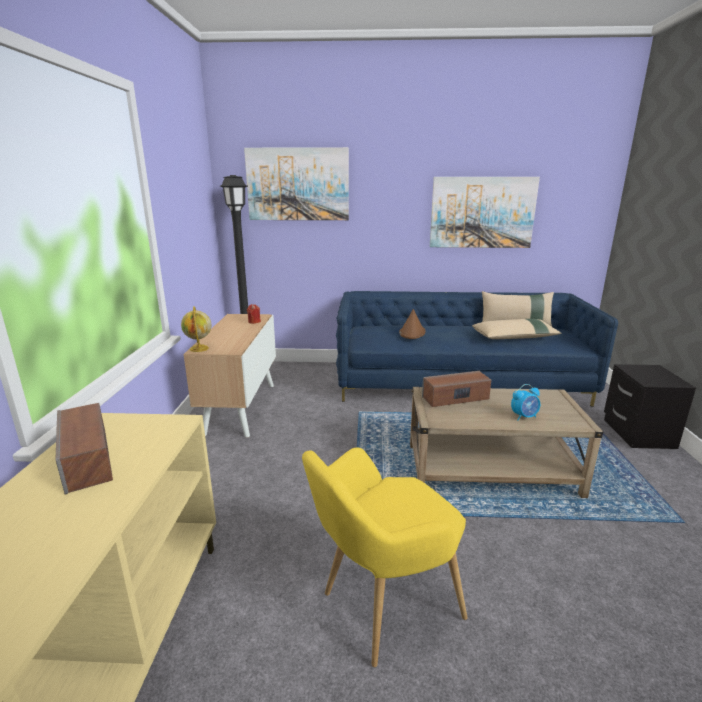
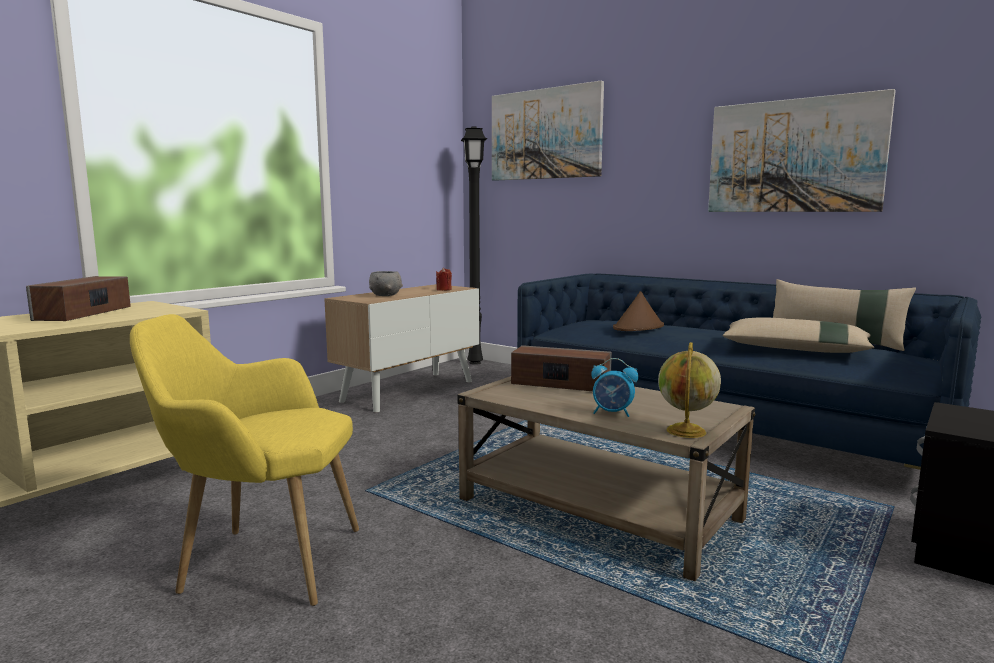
camera: 35 degrees right, 10 degrees down
(199, 349) = (344, 297): globe -> globe (686, 432)
(228, 339) = (385, 295): none -> grey bowl

